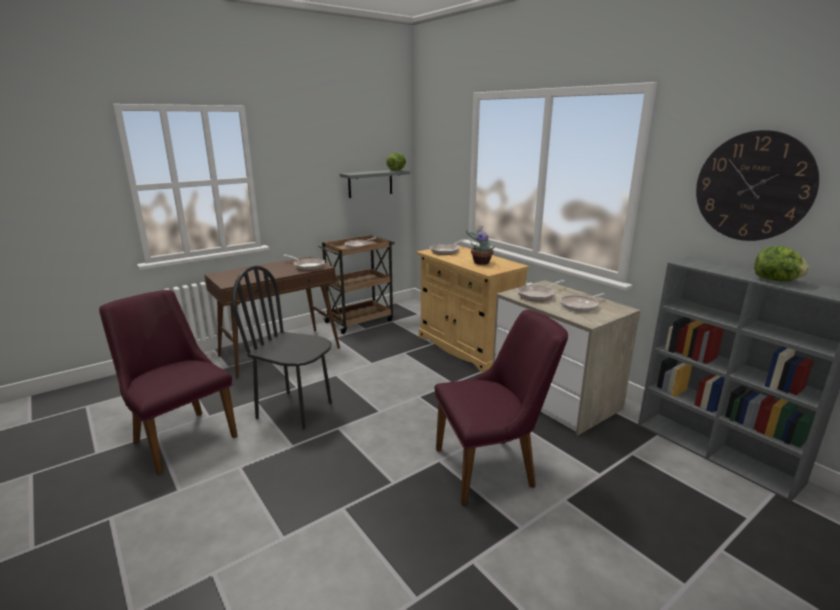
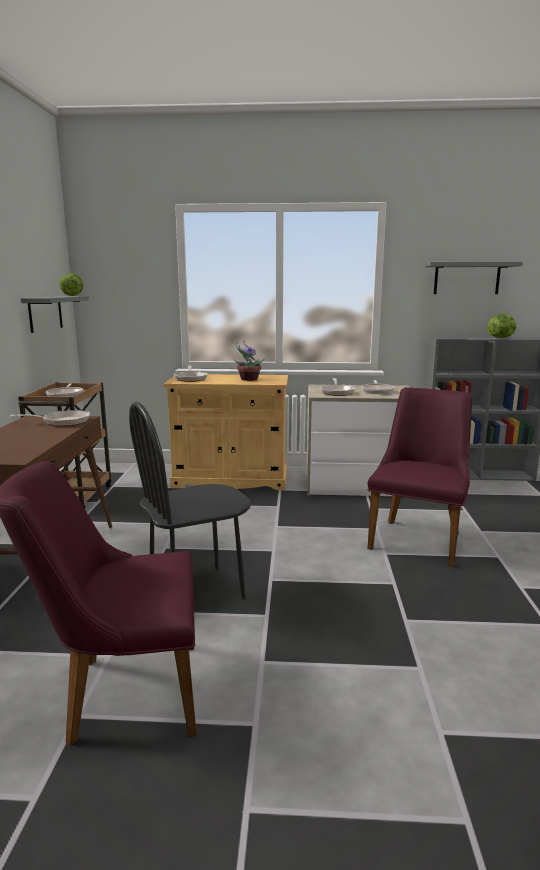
camera: 50 degrees left, 5 degrees down
(753, 186) = (466, 278): wall clock -> grey shelf

